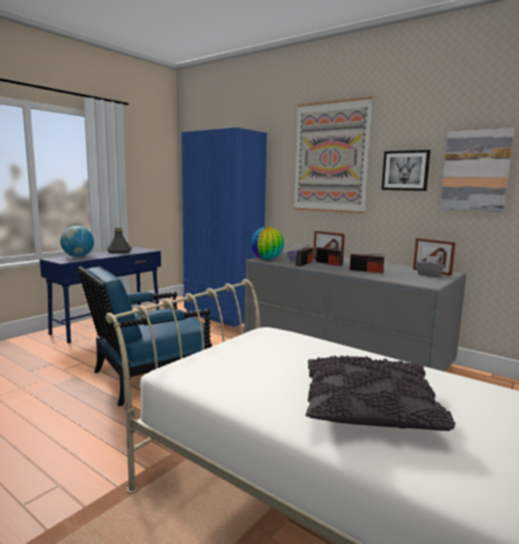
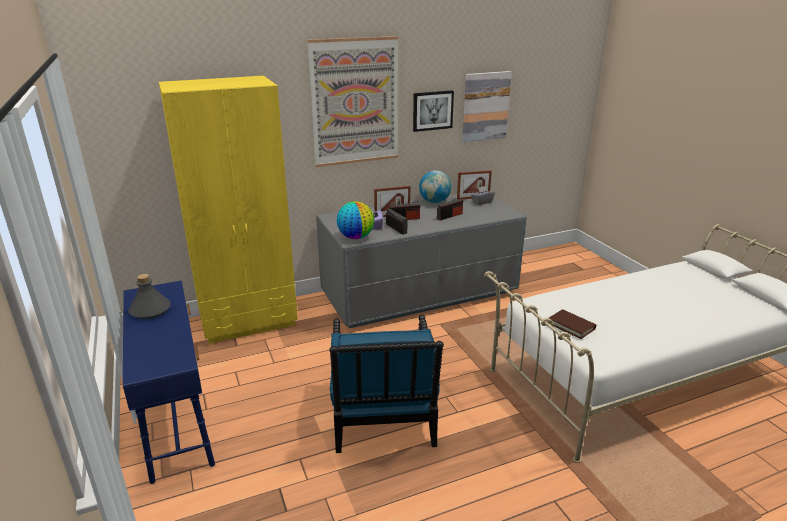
camera: 60 degrees left, 15 degrees up
(78, 257) = (153, 348): globe -> globe (434, 202)
(223, 316) = (249, 321): blue wardrobe -> yellow wardrobe
(232, 347) = (571, 326): none -> brown book
(368, 409) = (680, 311): black pillow -> none

